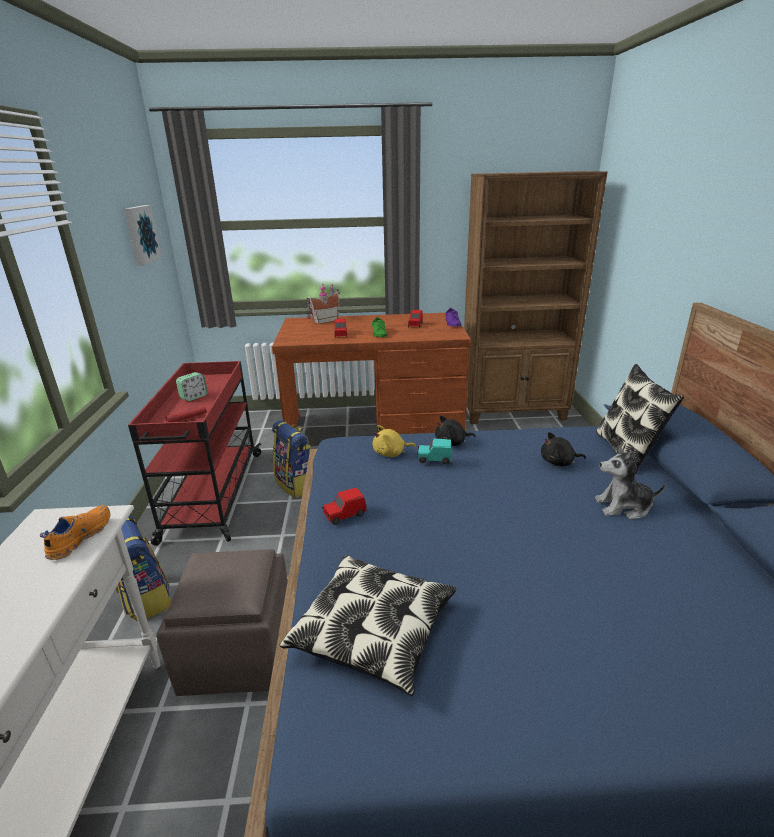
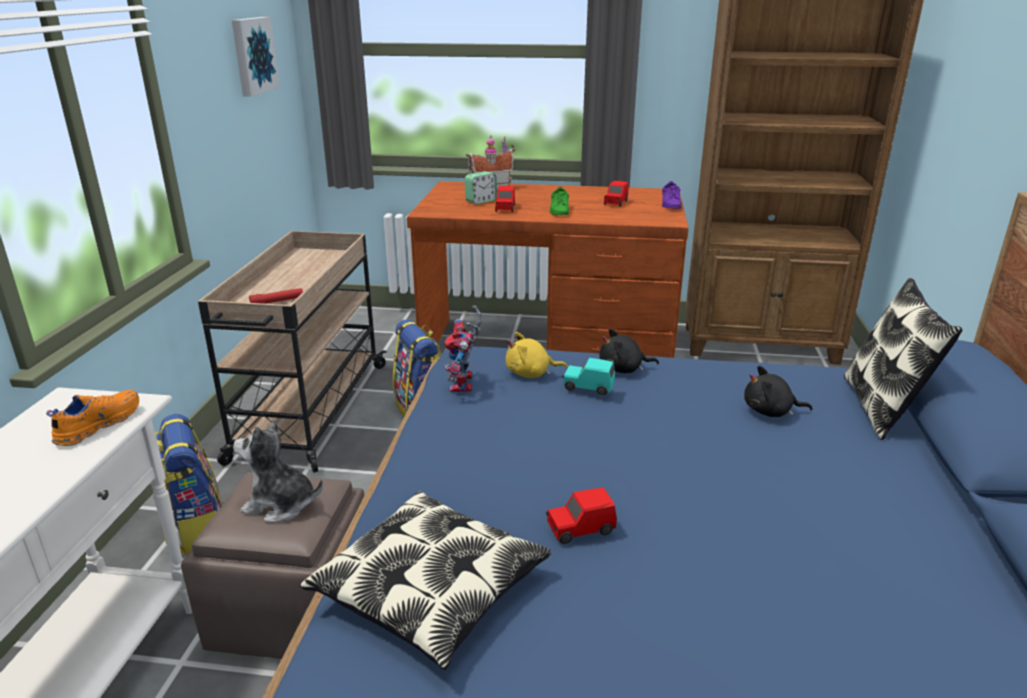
camera: 10 degrees right, 0 degrees up
(194, 397) = (294, 276): alarm clock -> alarm clock (481, 201)
(213, 495) = (310, 412): red cart -> beige cart
(344, 515) = (441, 445): red toy car -> red toy car (580, 529)
(345, 467) = (464, 385): none -> toy robot
(623, 507) = (844, 483): plush toy -> plush toy (280, 505)

